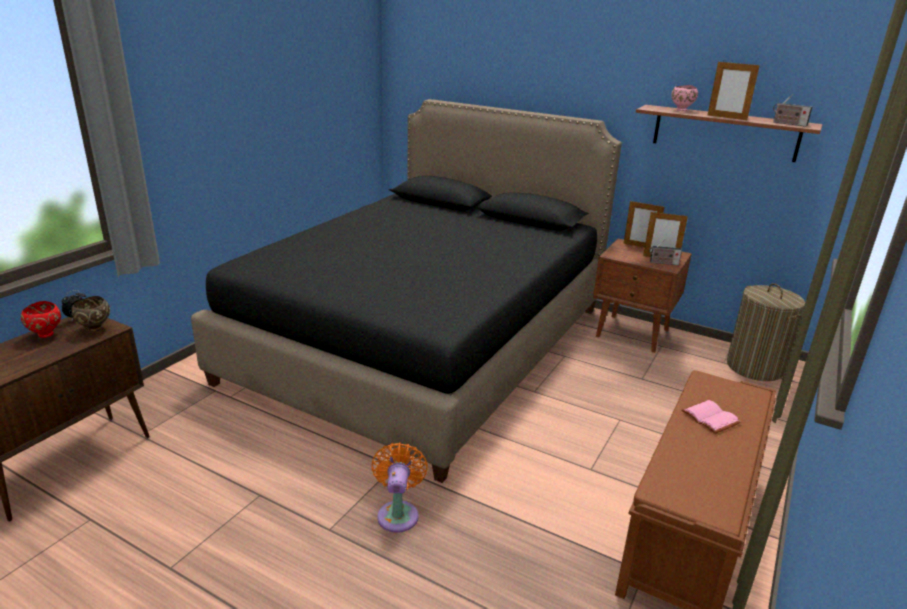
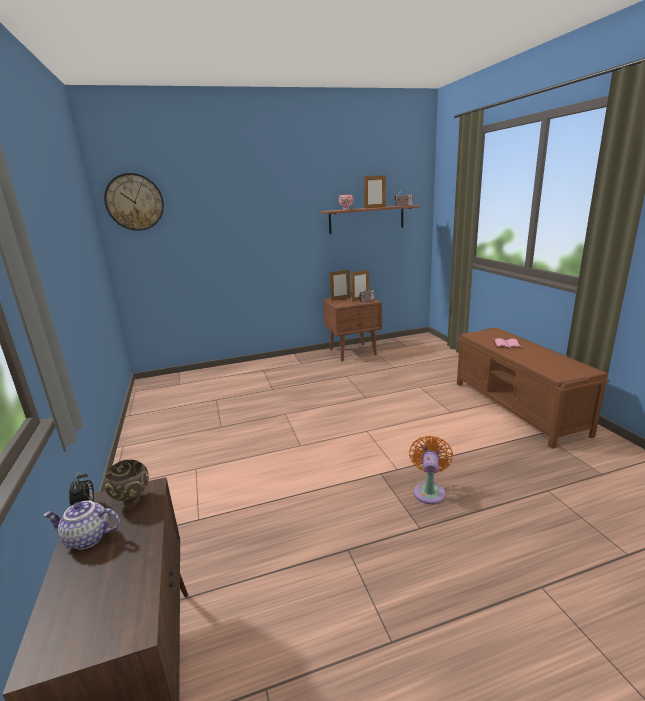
camera: 45 degrees left, 5 degrees down
(46, 335) = (87, 539): red bowl -> teapot
(398, 513) = (429, 491): orange fan -> orange fan turned 60 degrees clockwise
(418, 53) = (134, 202): none -> wall clock
(424, 343) = (266, 409): black bed -> none
(754, 367) = (418, 342): laundry basket -> none

